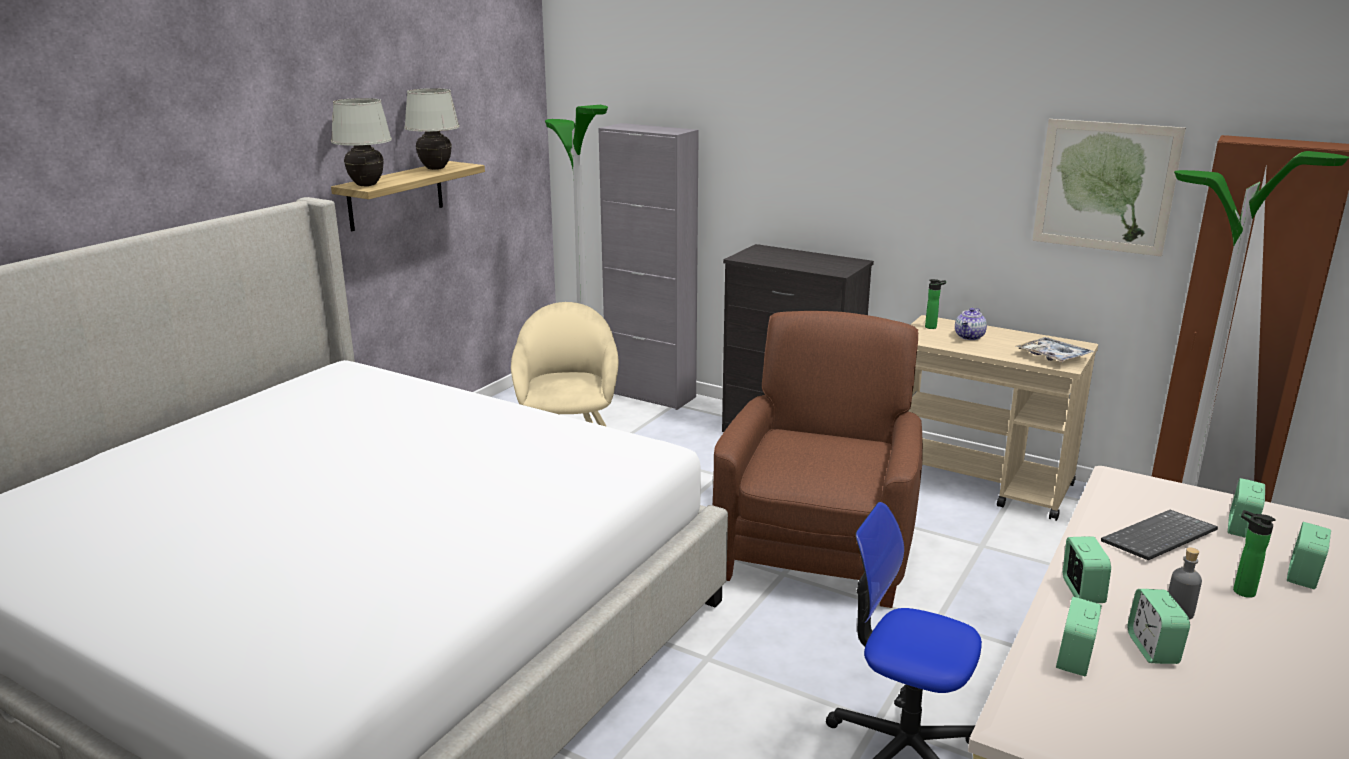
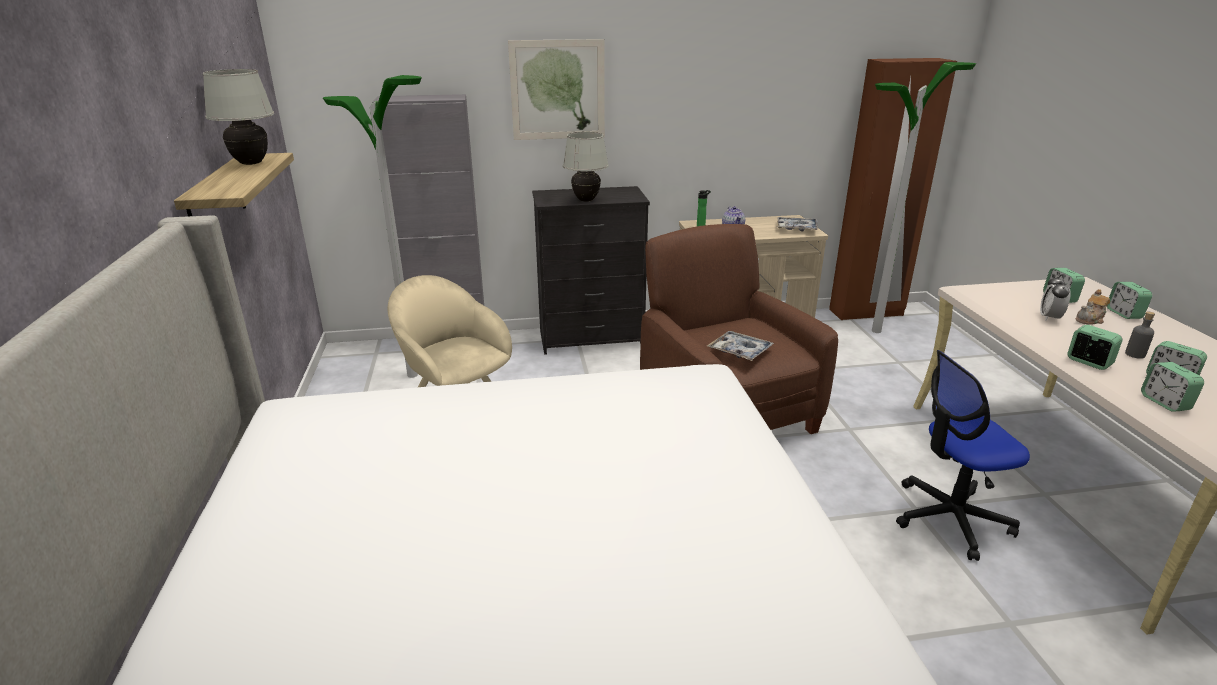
camera: 40 degrees left, 5 degrees up
(367, 185) = (222, 191): white table lamp -> white table lamp (586, 200)
(794, 463) = (739, 351): none -> tray
(1105, 186) = (798, 103): picture -> picture (558, 90)
(1159, 539) = (1049, 318): keyboard -> alarm clock
(1219, 562) = (1090, 320): none -> teapot
(1240, 591) = (1125, 332): bottle -> none

